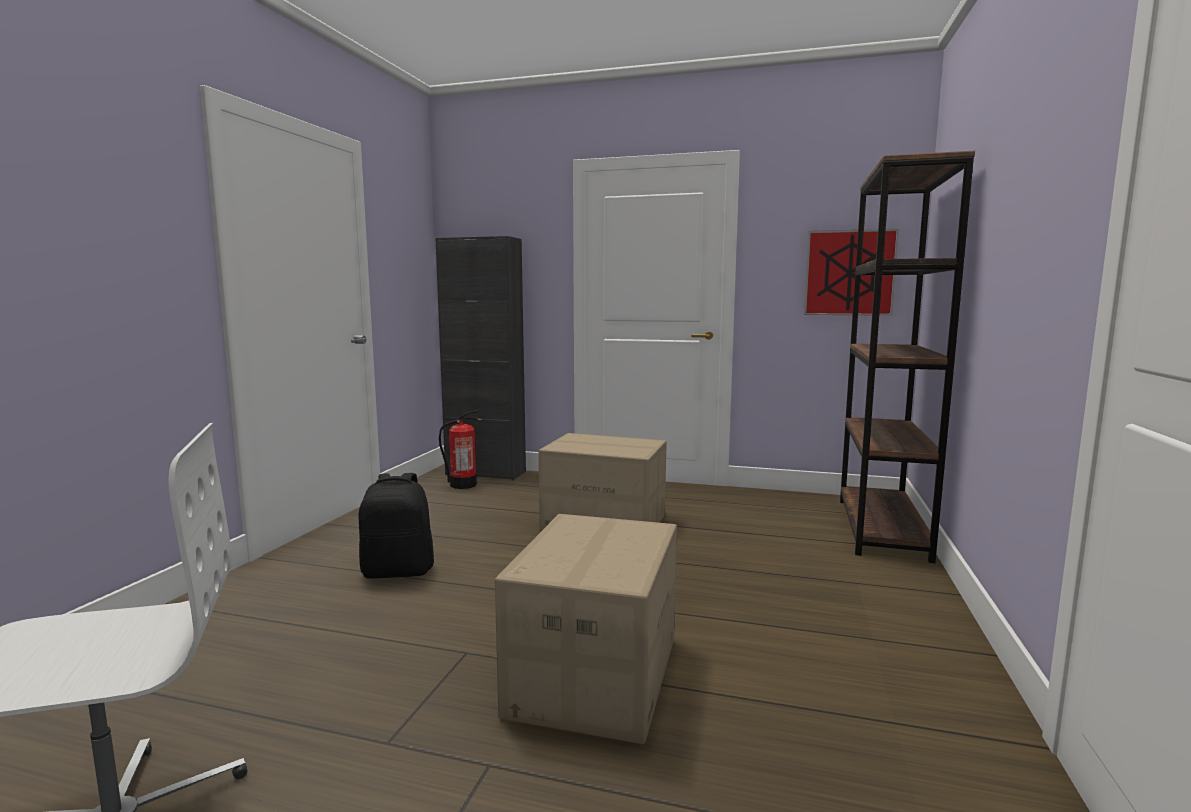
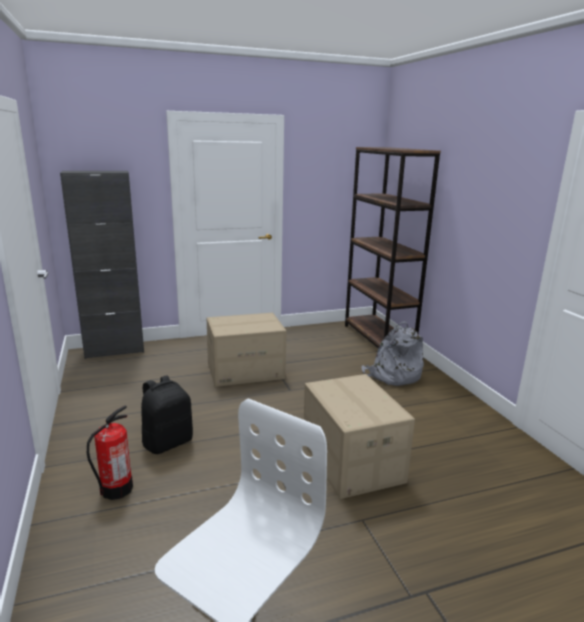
camera: 35 degrees left, 10 degrees up
(463, 485) = (112, 364): fire extinguisher -> fire extinguisher (116, 489)
(842, 582) = (392, 375): none -> grey backpack
(849, 273) = (345, 195): picture -> none

